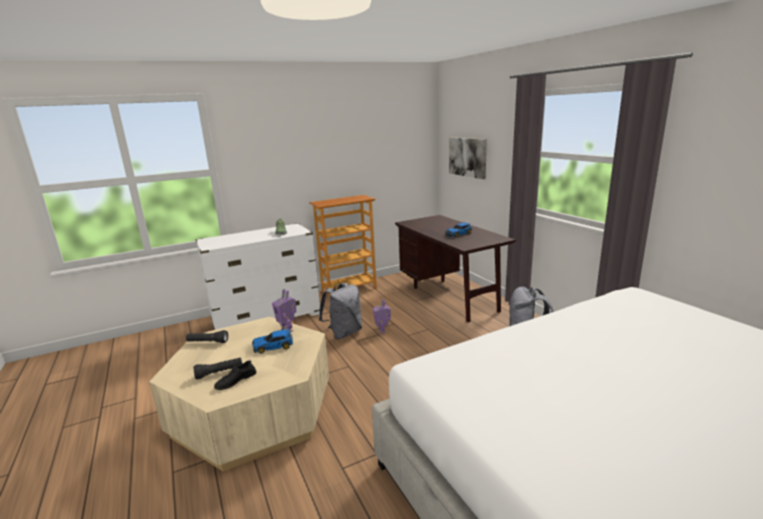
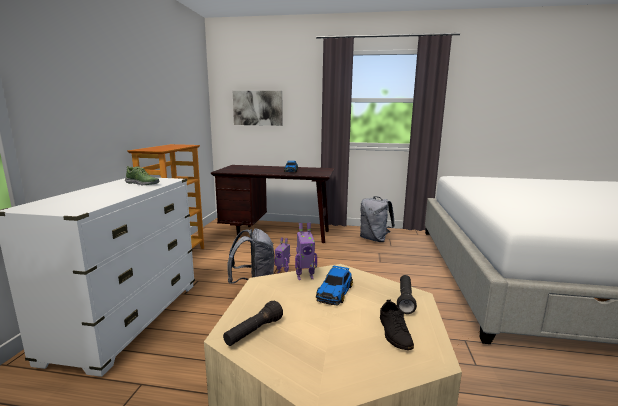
camera: 55 degrees left, 5 degrees down
(219, 373) = (361, 340): black flashlight -> black flashlight (405, 300)

